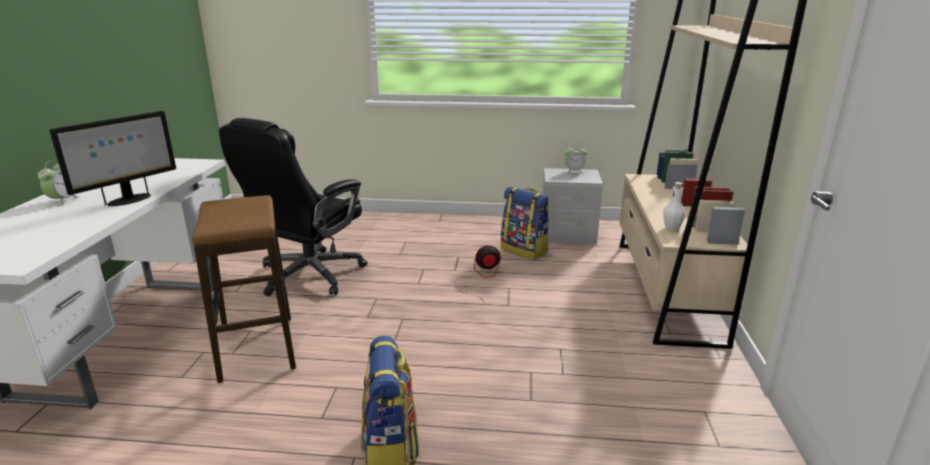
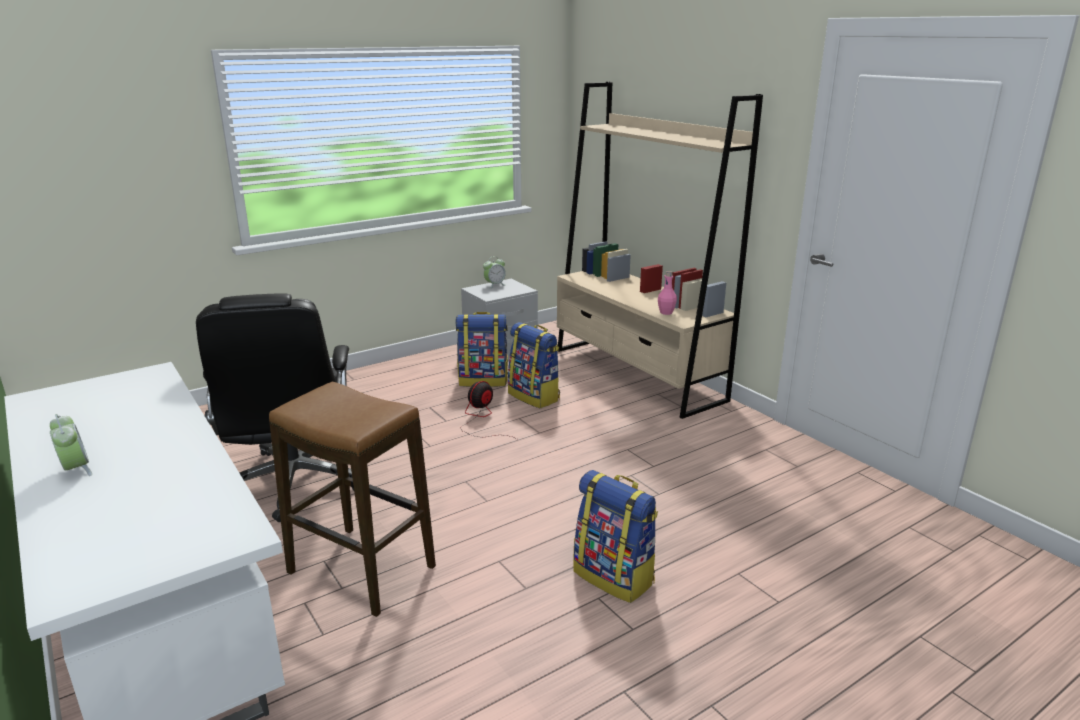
camera: 40 degrees left, 0 degrees up
(129, 200) = (178, 438): monitor -> none
(546, 276) = (535, 396): none -> backpack
(671, 227) = (666, 312): white bottle -> pink bottle

